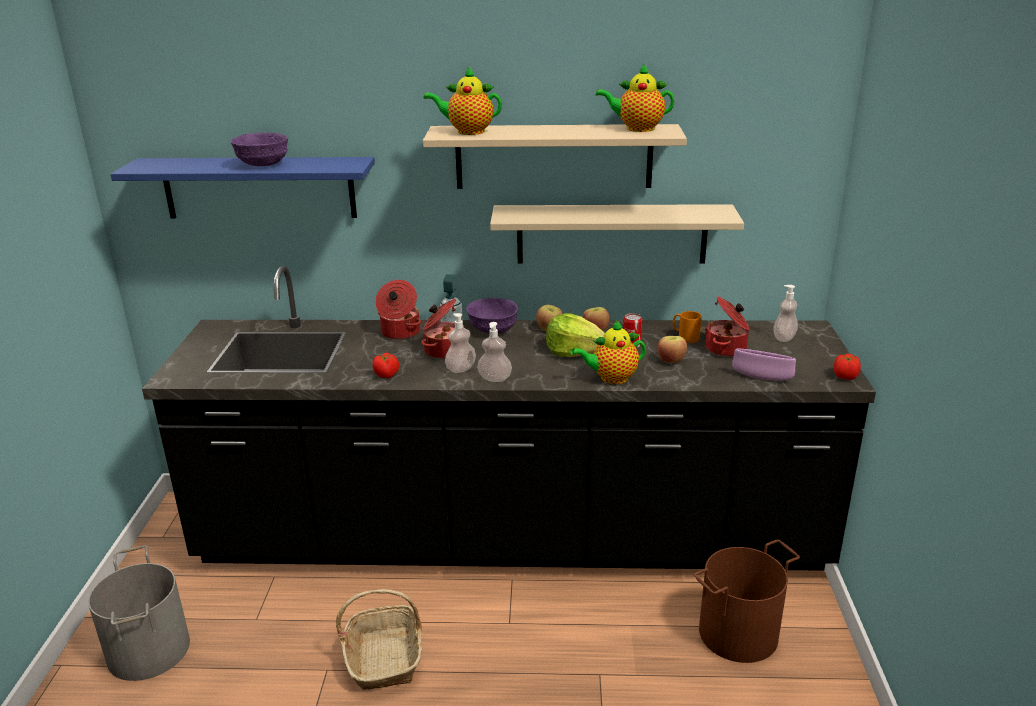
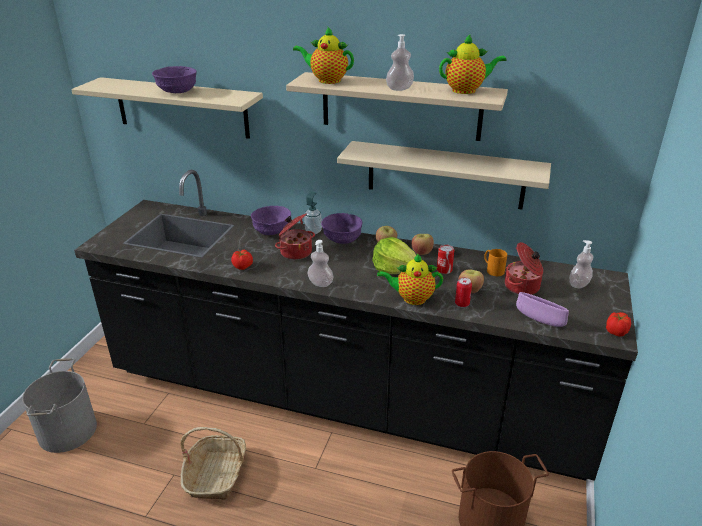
camera: 15 degrees right, 5 degrees up
(259, 187) = (181, 108): blue shelf -> beige shelf
(399, 333) = (272, 231): cooking pot -> purple bowl
(461, 369) = (299, 270): soap dispenser -> soap dispenser (399, 89)
(637, 129) = (466, 90): teapot -> teapot turned 150 degrees clockwise
(670, 375) = (462, 304): none -> can

